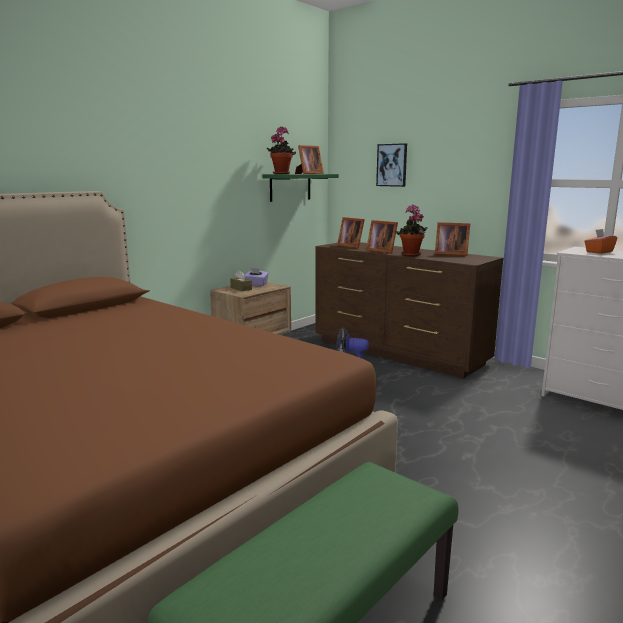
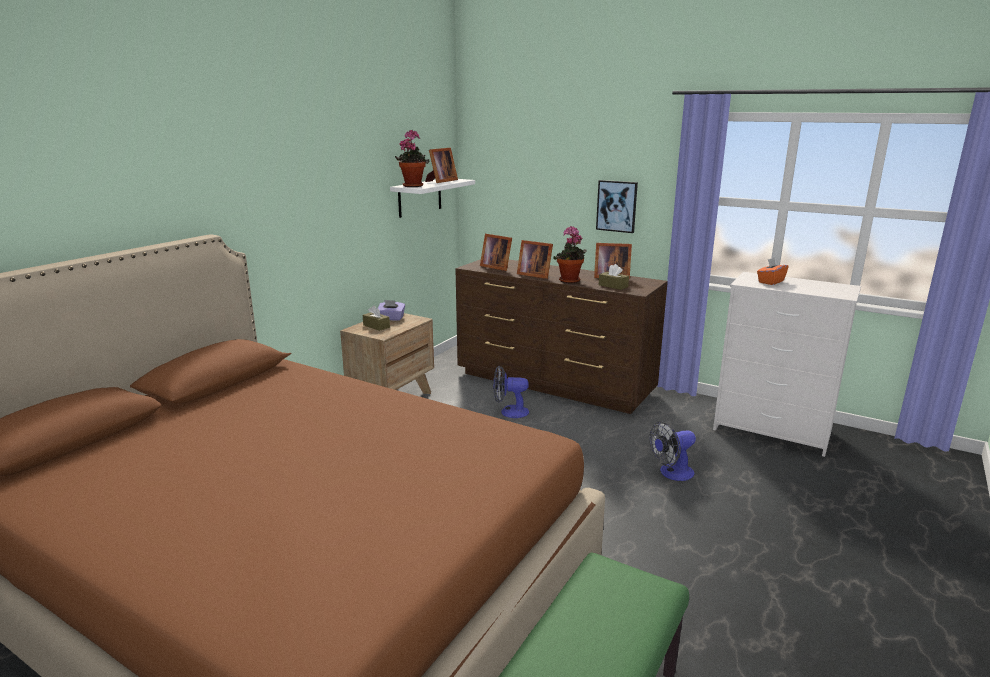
camera: 10 degrees left, 5 degrees up
(290, 187) = (420, 197): green shelf -> white shelf
(392, 165) = (537, 170): picture -> picture (617, 206)
(449, 258) = (613, 286): none -> brown tissue box
(490, 427) = (671, 473): none -> fan

